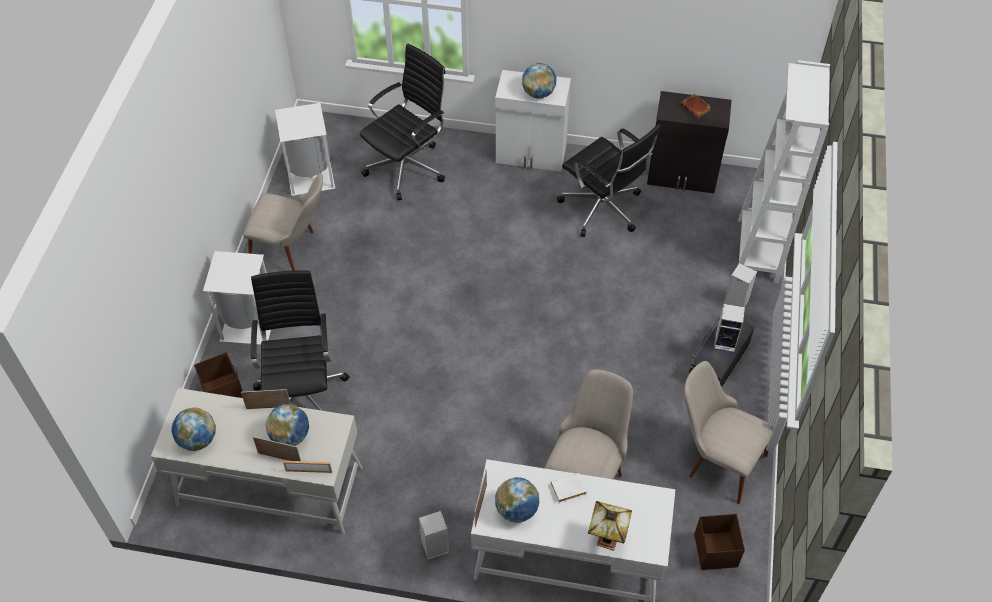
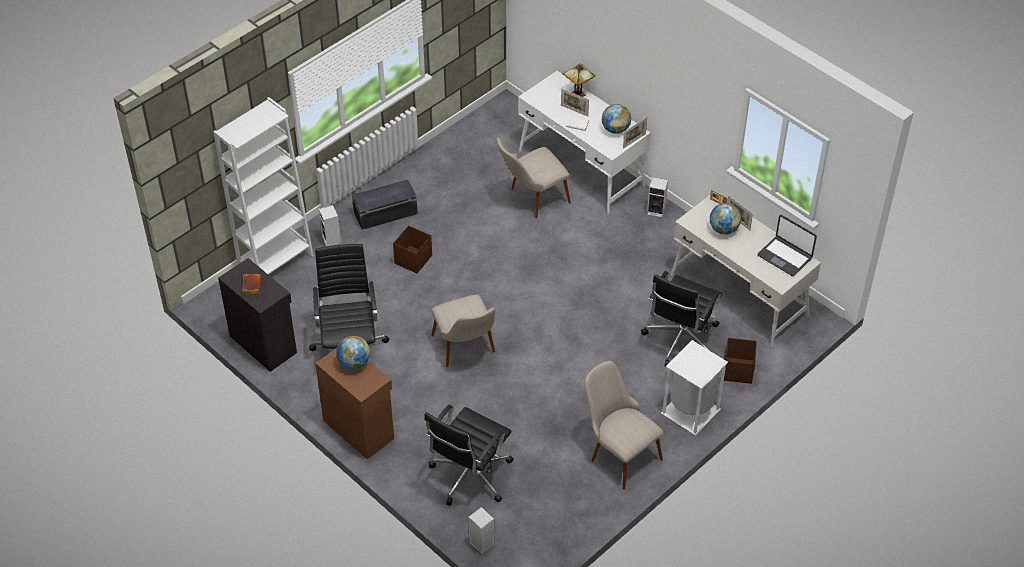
camera: 145 degrees left, 5 degrees down
(197, 440) = (785, 256): globe -> laptop
(268, 407) = (727, 252): picture frame -> picture frame (574, 111)
(311, 176) = (557, 515): white trash can -> none
(408, 167) = (469, 476): black office chair -> black office chair turned 45 degrees counterclockwise
(531, 155) = (359, 428): white cabinet -> brown cabinet
(715, 459) = (446, 168): beige chair -> beige chair (467, 351)
(715, 551) = (495, 130): brown storage box -> brown storage box (414, 259)
(726, 342) = (381, 195): speaker -> speaker (480, 543)

